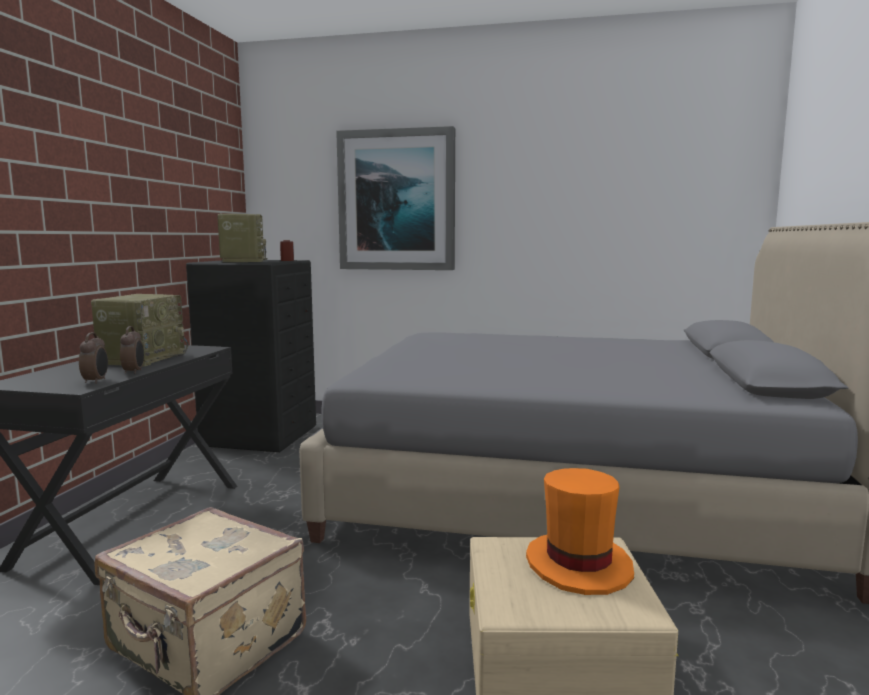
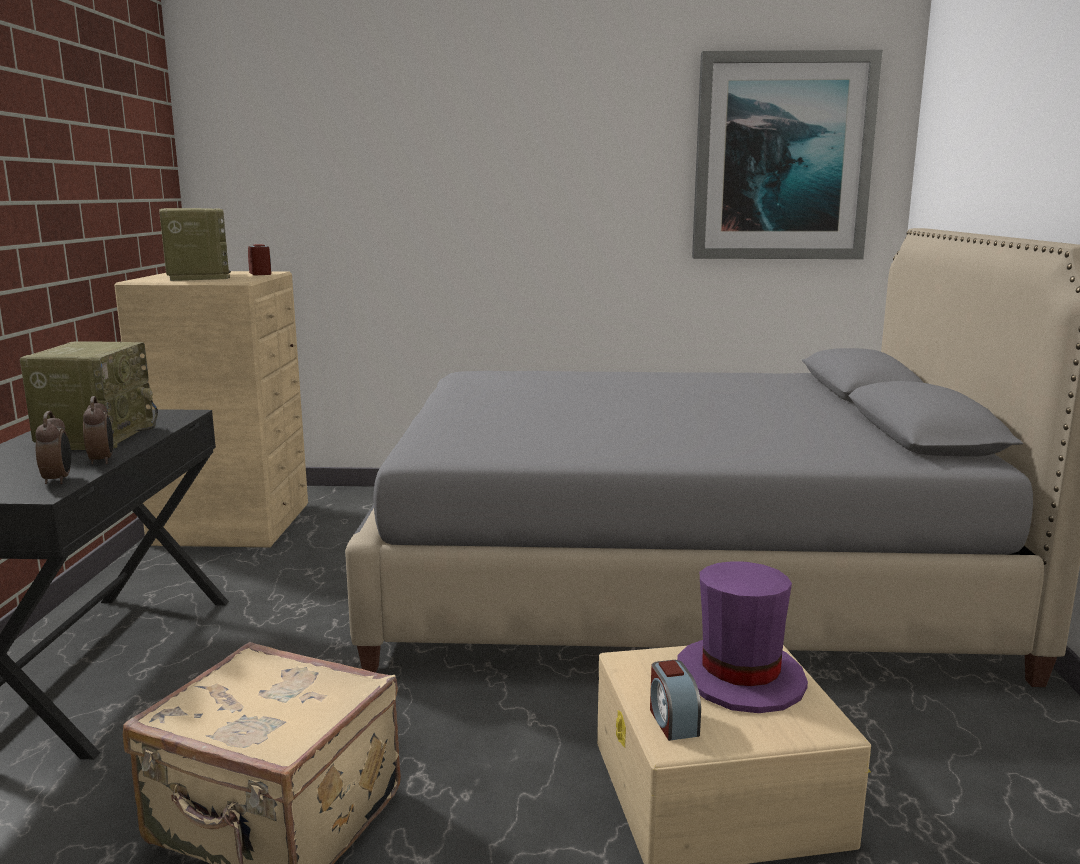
camera: 10 degrees left, 5 degrees up
(261, 435) = (233, 524): black dresser -> beige dresser
(397, 201) = (411, 183): picture -> picture (781, 158)
(509, 594) = (672, 721): none -> alarm clock
(579, 565) = (740, 677): orange hat -> purple hat

